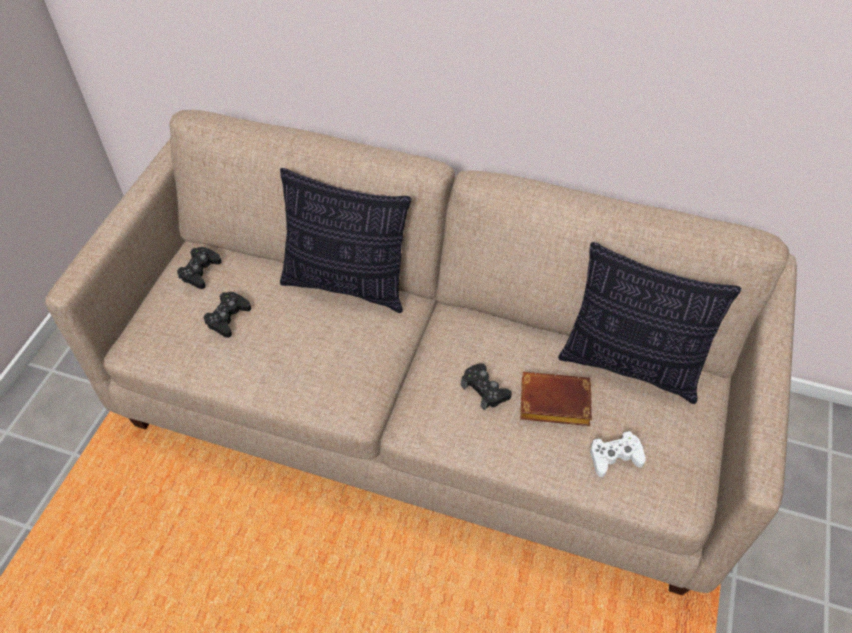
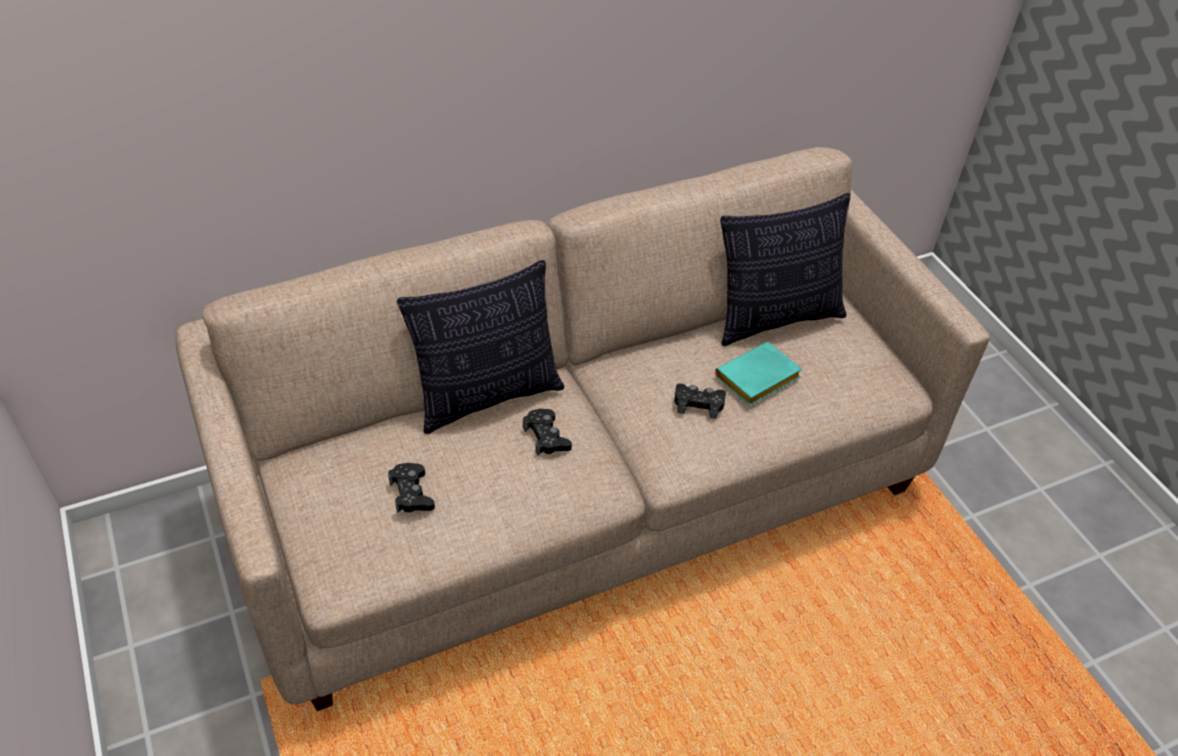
camera: 45 degrees left, 5 degrees down
(200, 271) = (327, 474): black game controller -> black game controller (546, 437)
(552, 404) = (757, 381): brown book -> turquoise book
(614, 457) = (836, 388): white game controller -> none

